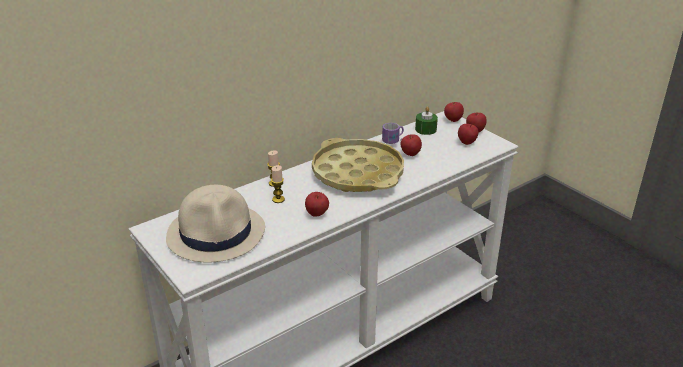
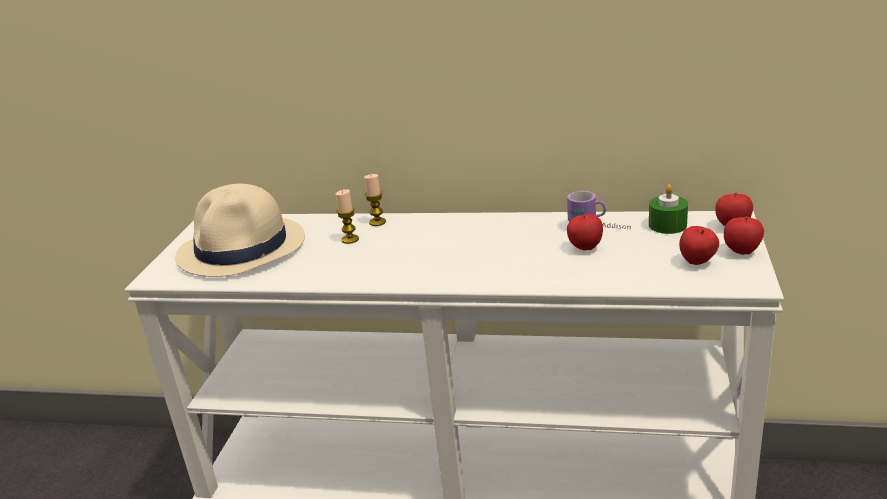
camera: 50 degrees right, 5 degrees down
(317, 215) = (353, 271): apple -> none
(357, 173) = (479, 245): yellow tray -> none

